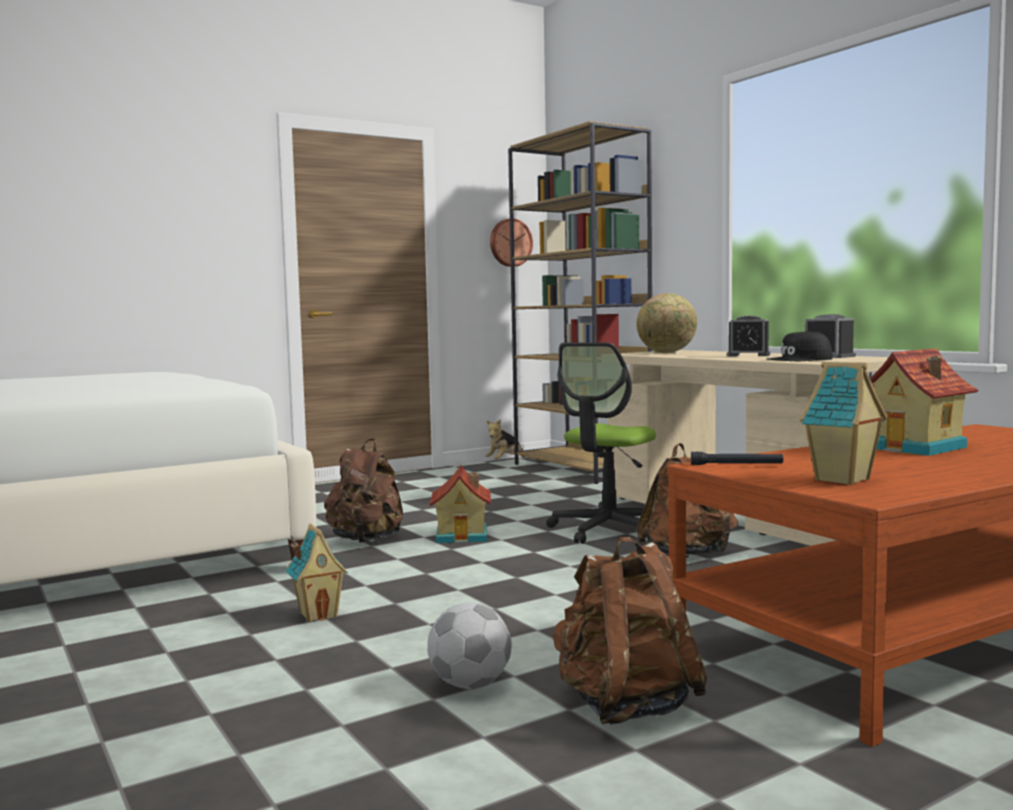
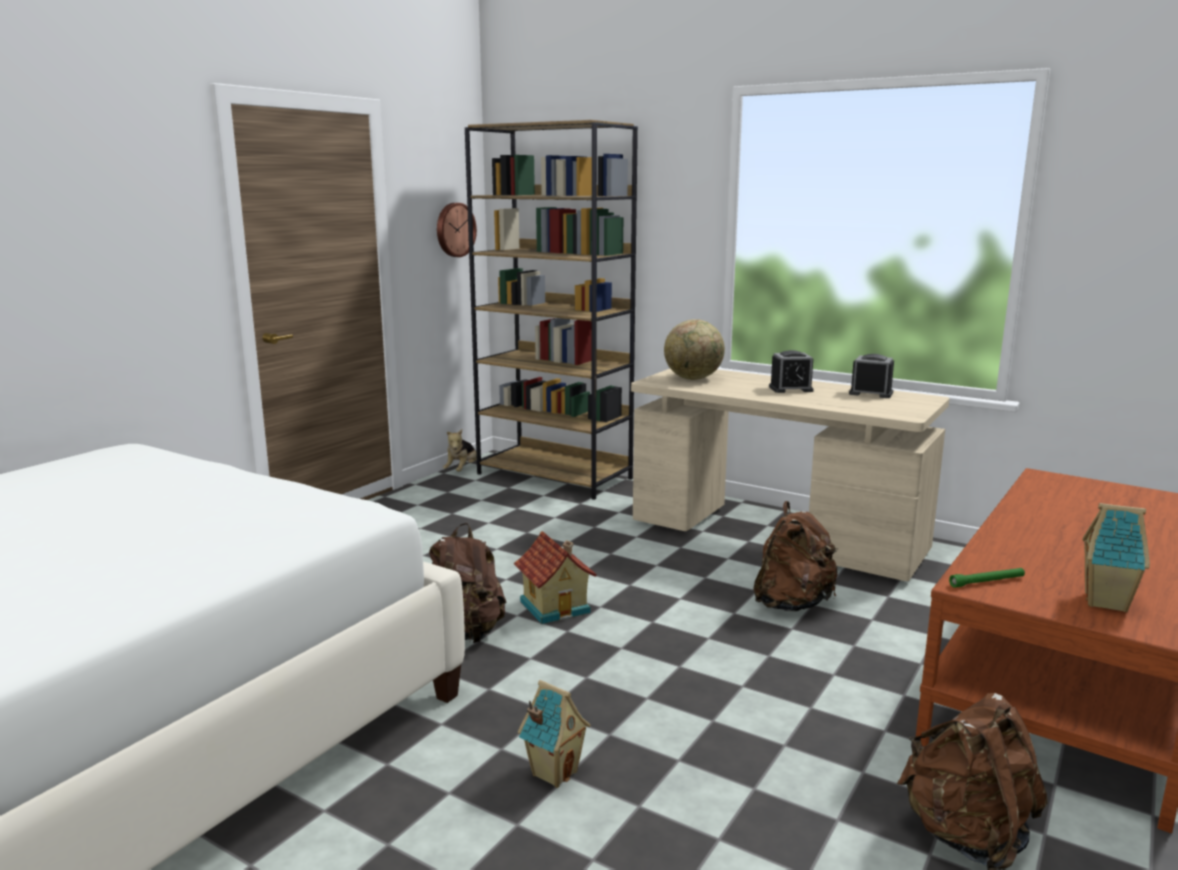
camera: 25 degrees left, 10 degrees up
(470, 685) = (817, 845): football -> none
(608, 530) = (684, 575): office chair -> none
(736, 465) = (987, 582): black flashlight -> green flashlight
(800, 359) = (866, 405): black cap -> none
(915, 447) = (1057, 524): toy house -> none

